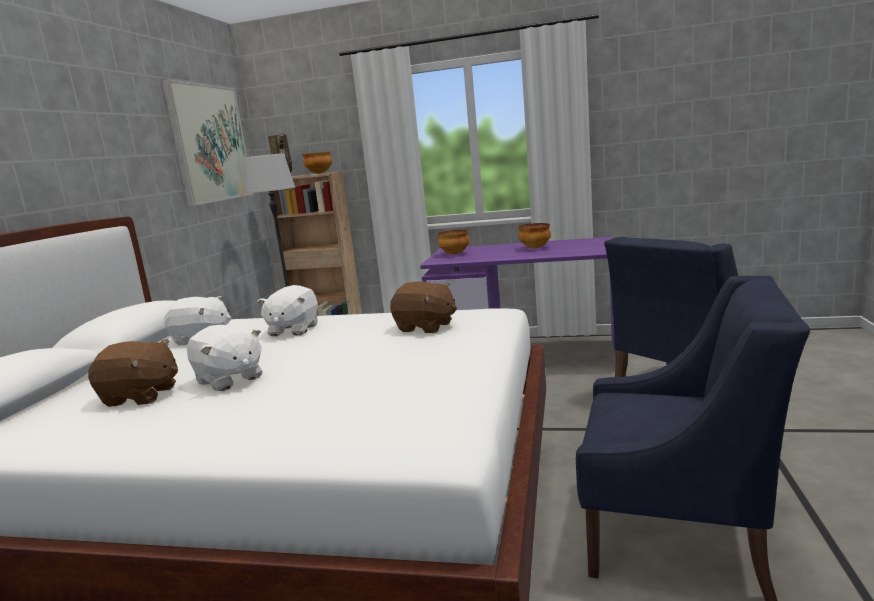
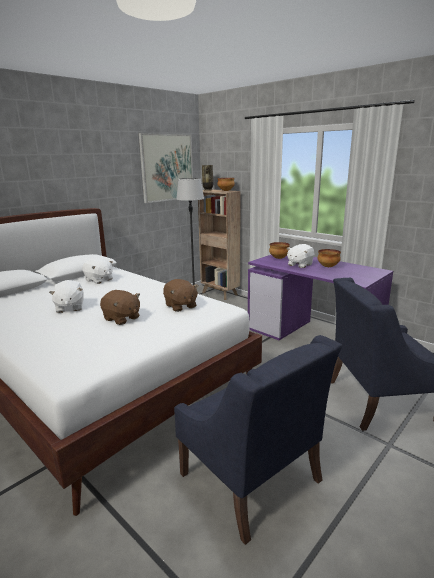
camera: 30 degrees right, 5 degrees up
(141, 396) = (37, 304): brown plush toy -> brown plush toy (121, 318)
(293, 330) = (133, 287): white plush toy -> white plush toy (299, 265)

